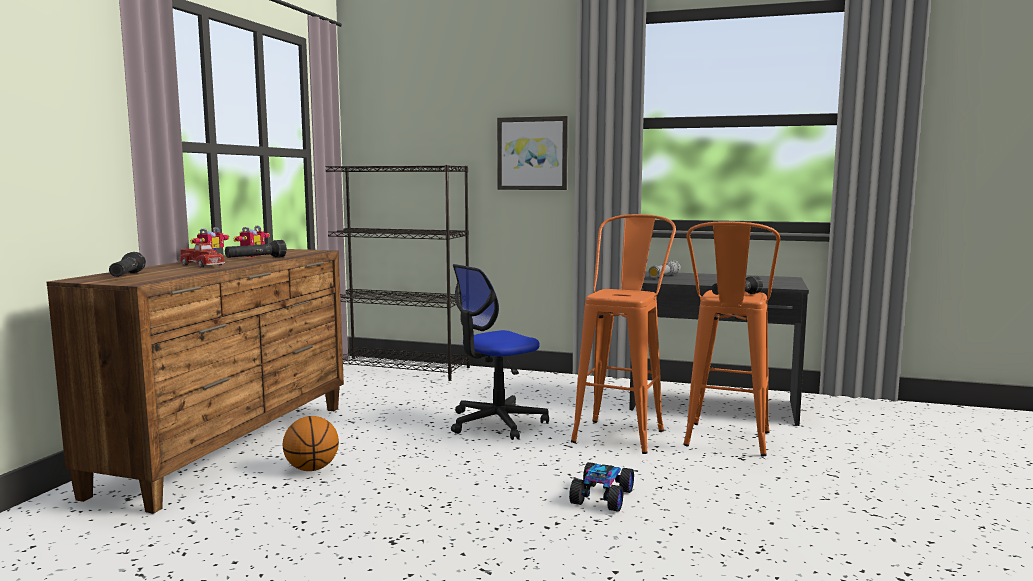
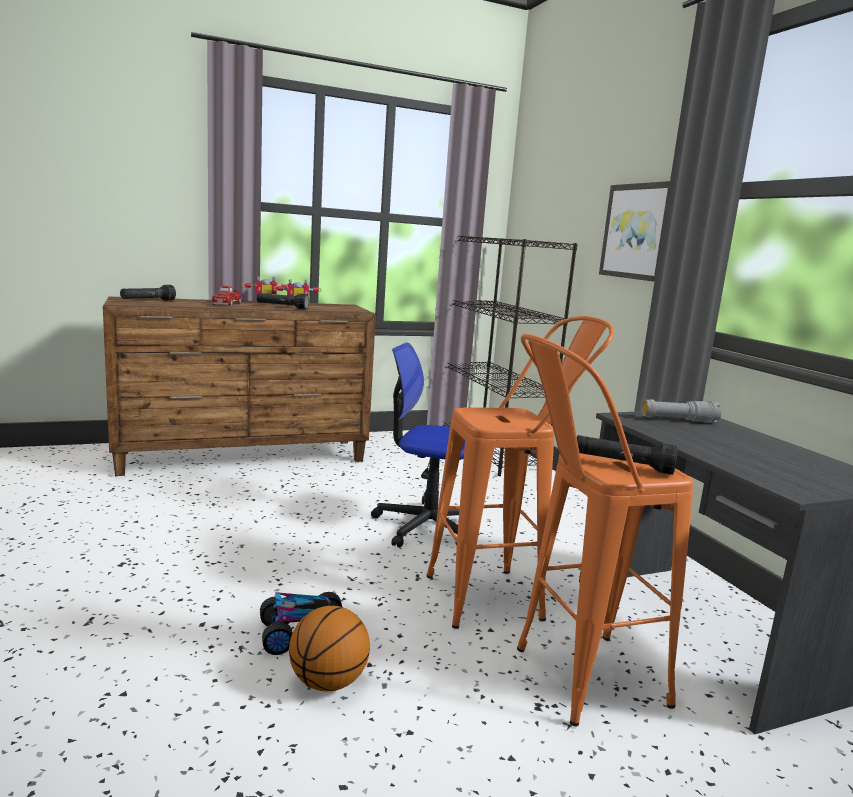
camera: 50 degrees right, 5 degrees up
(312, 469) = (233, 492): basketball -> basketball (328, 682)

